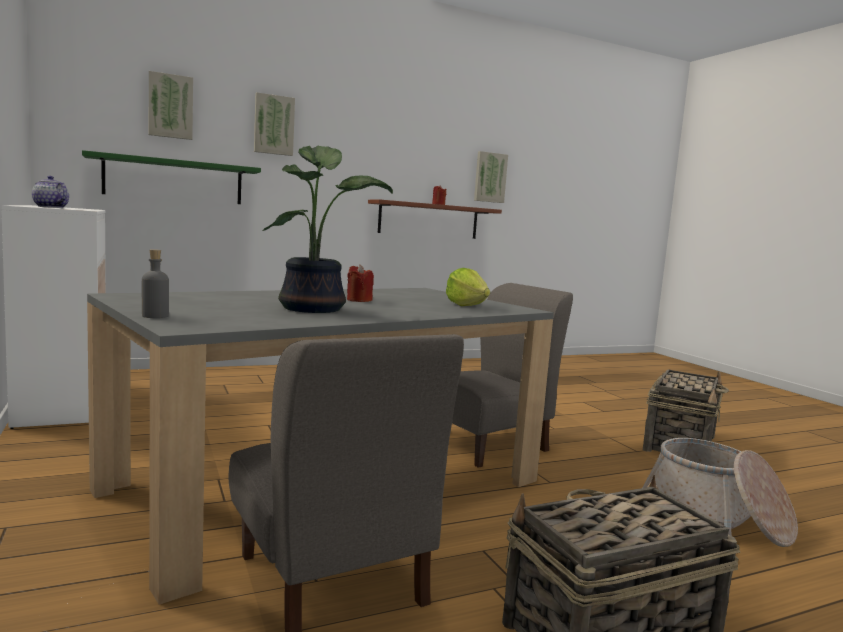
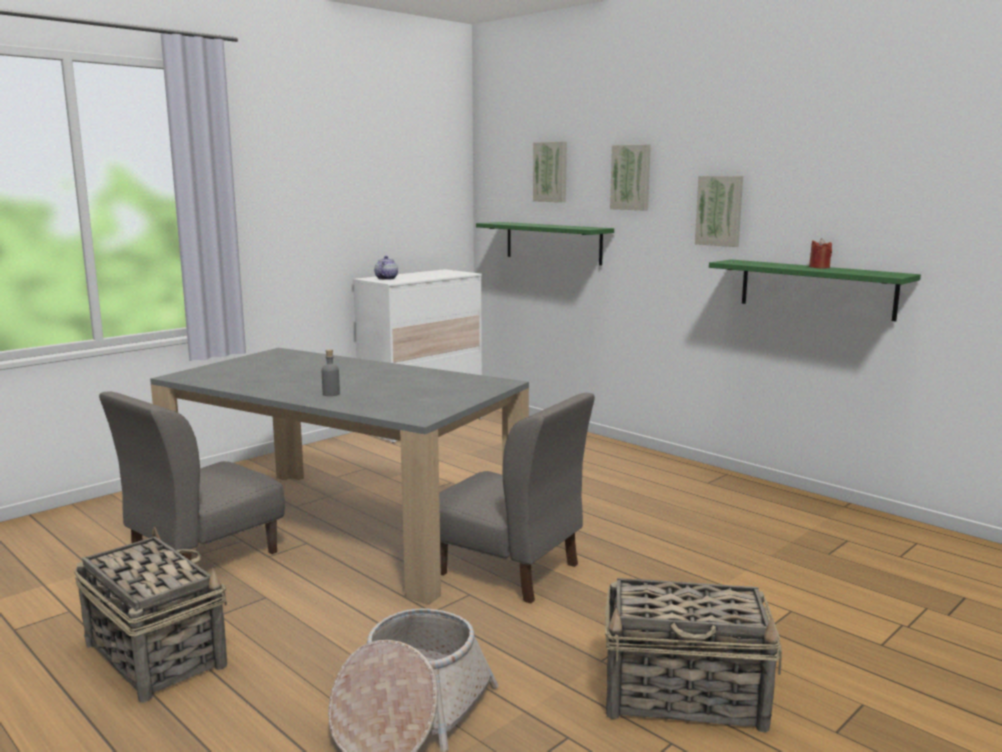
camera: 70 degrees right, 5 degrees up
(155, 316) = (209, 367): grey bottle -> grey bottle (331, 394)
(315, 308) = (296, 380): potted plant -> none
(359, 300) = (367, 380): red candle -> none
(429, 220) = (816, 289): brown shelf -> green shelf
(466, 305) = (402, 403): lettuce -> none
(490, 177) = (928, 220): picture -> picture (720, 210)

